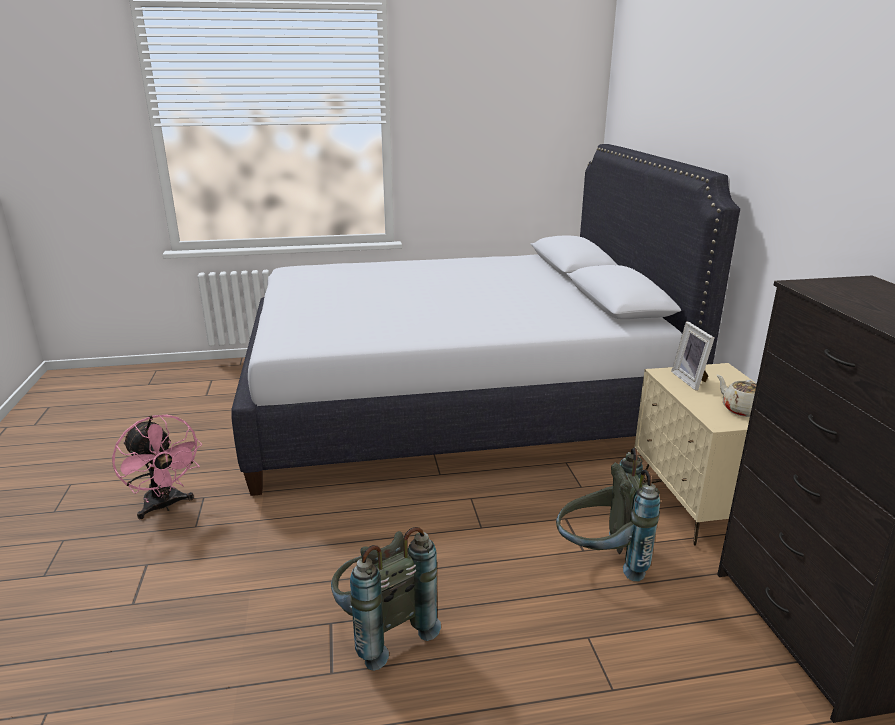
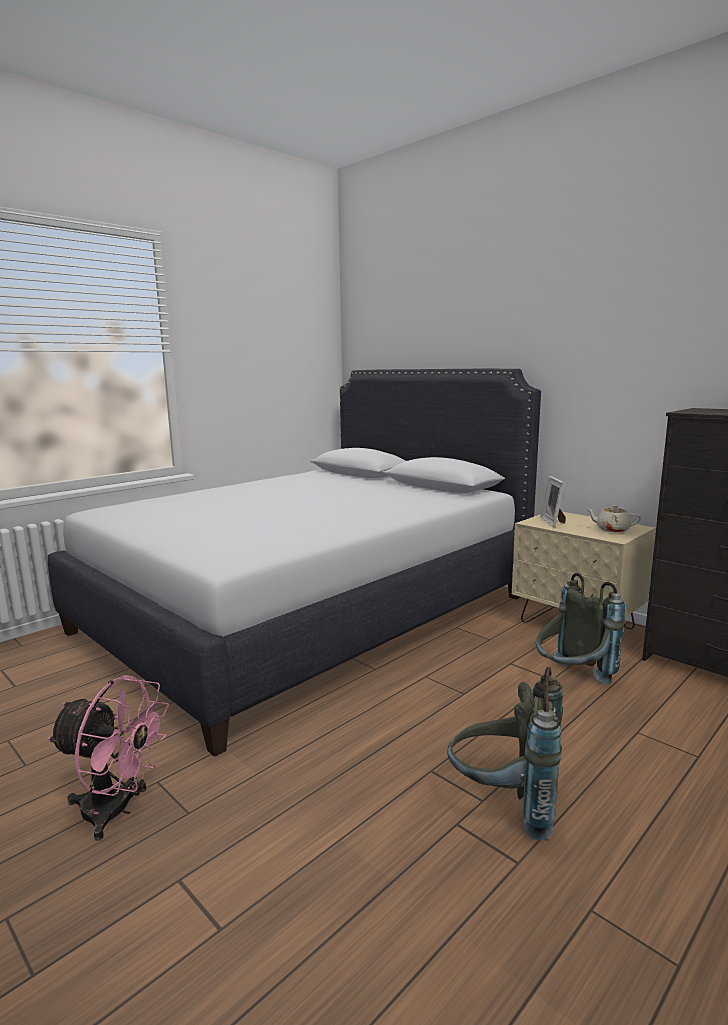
camera: 35 degrees left, 10 degrees down
(691, 380) = (554, 522): picture frame -> picture frame turned 45 degrees clockwise

